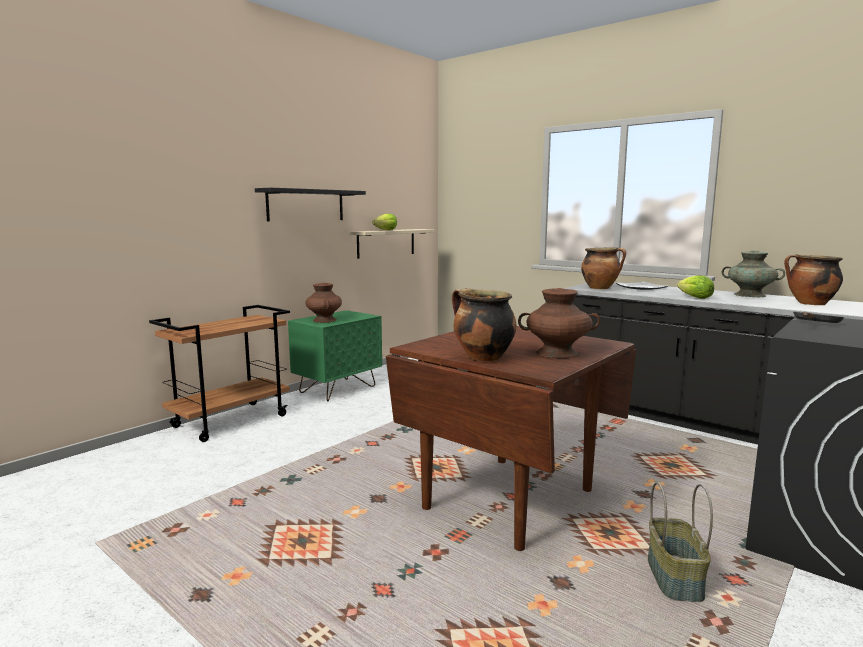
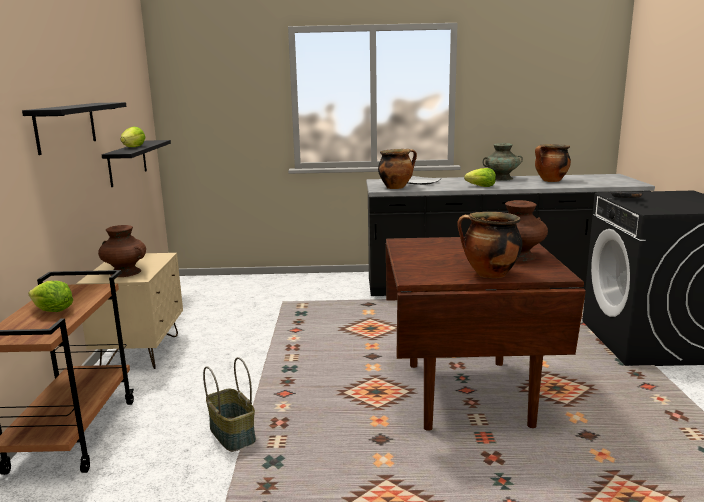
camera: 40 degrees left, 5 degrees up
(222, 325) = (53, 311): none -> lettuce
(338, 389) = (141, 352): green nightstand -> beige nightstand
(386, 243) = (127, 162): beige shelf -> black shelf
(676, 578) = (625, 400): basket -> basket (233, 434)

